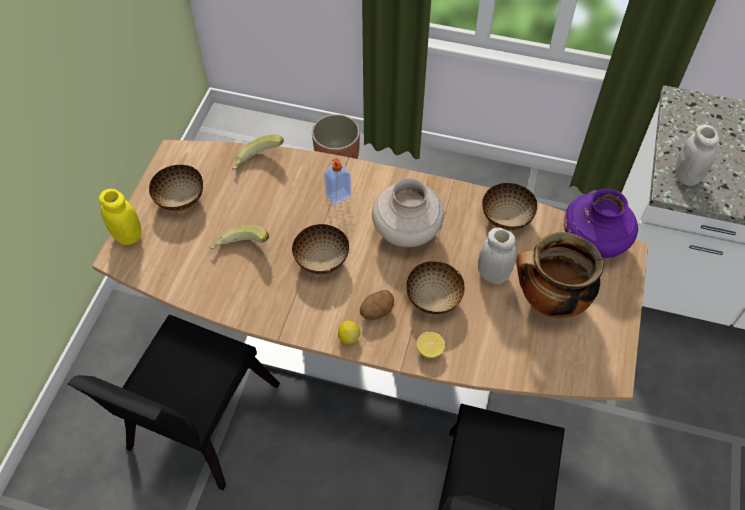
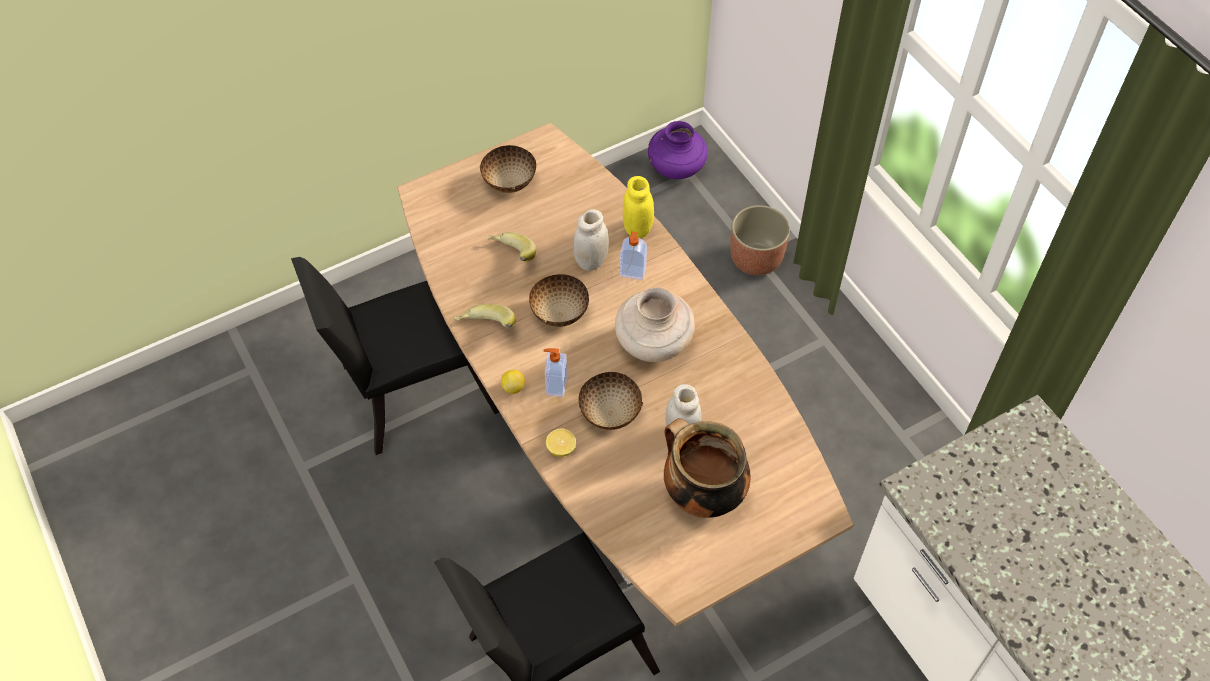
camera: 45 degrees right, 0 degrees up
(128, 236) = (444, 183): yellow jar -> yellow jar (637, 228)
(258, 162) = (601, 196): banana -> banana (486, 329)
(376, 311) = (556, 386): potato -> soap dispenser
(505, 219) = (750, 400): bowl -> none
(594, 242) = (804, 482): purple vase -> purple vase (676, 169)
(686, 176) = (941, 489): white jar -> white jar (591, 261)

